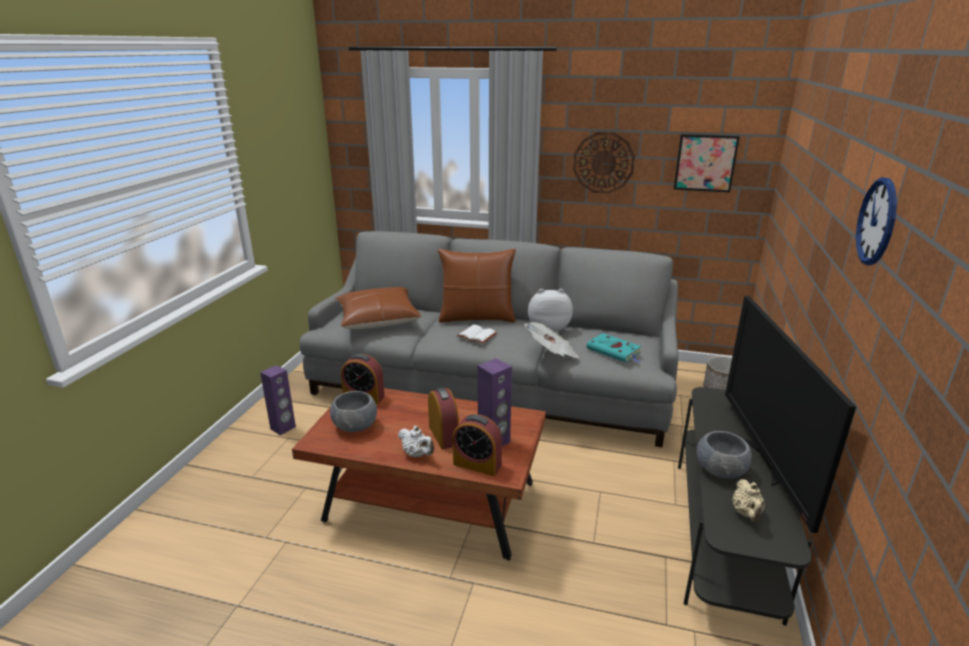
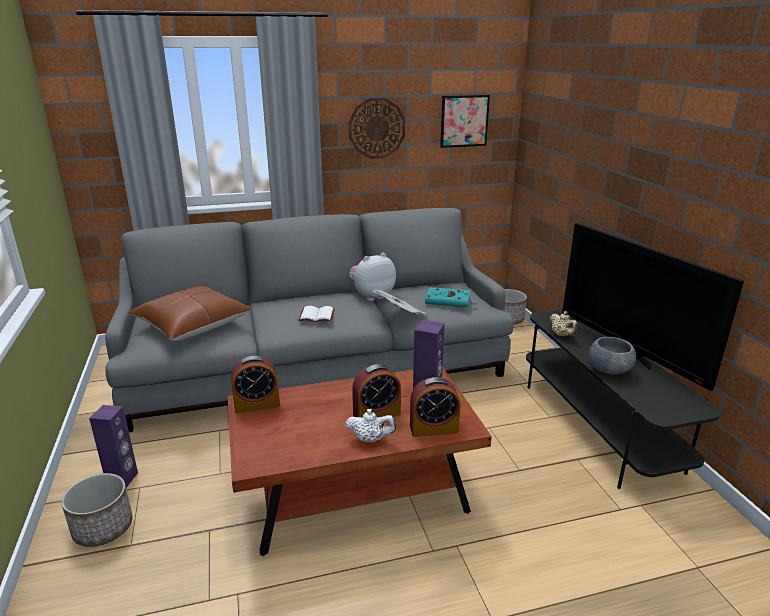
camera: 30 degrees left, 0 degrees up
(245, 458) = (103, 528): none -> planter
(355, 426) = (278, 435): grey bowl -> none
(443, 435) = (376, 414): alarm clock -> alarm clock turned 120 degrees clockwise
(477, 318) = (298, 300): brown pillow -> none
(746, 514) = (655, 395): beige teapot -> beige teapot (562, 335)
(877, 221) = (714, 139): wall clock -> none

